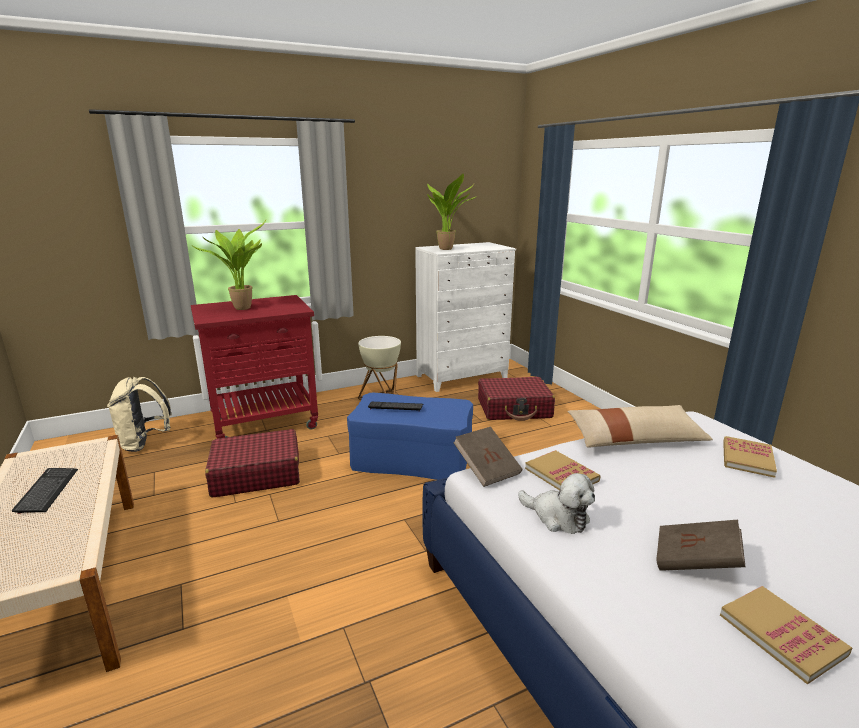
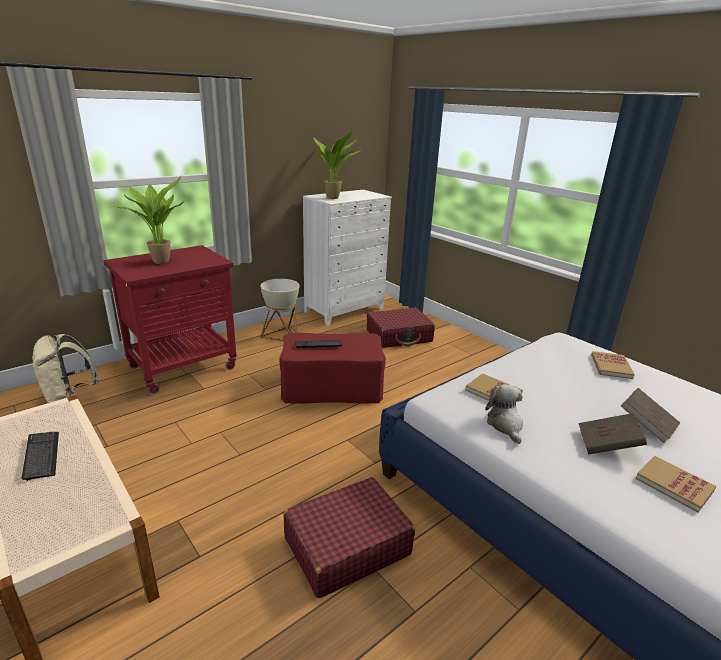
camera: 15 degrees left, 5 degrees up
(256, 474) = (198, 416): red suitcase -> red suitcase (346, 546)
(412, 458) = (332, 387): blue ottoman -> red ottoman
(487, 468) = (437, 393): brown book -> brown book (646, 425)
(557, 517) = (505, 425): plush toy -> plush toy turned 120 degrees counterclockwise
(634, 438) = (530, 358): beige pillow -> none

